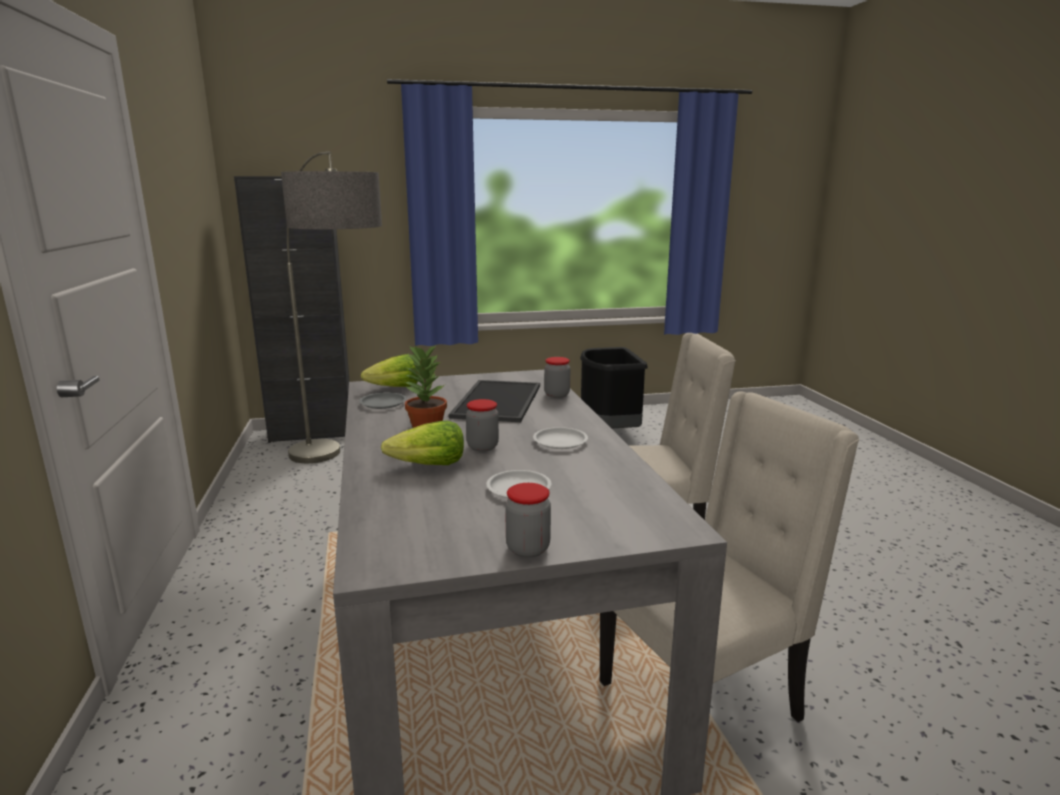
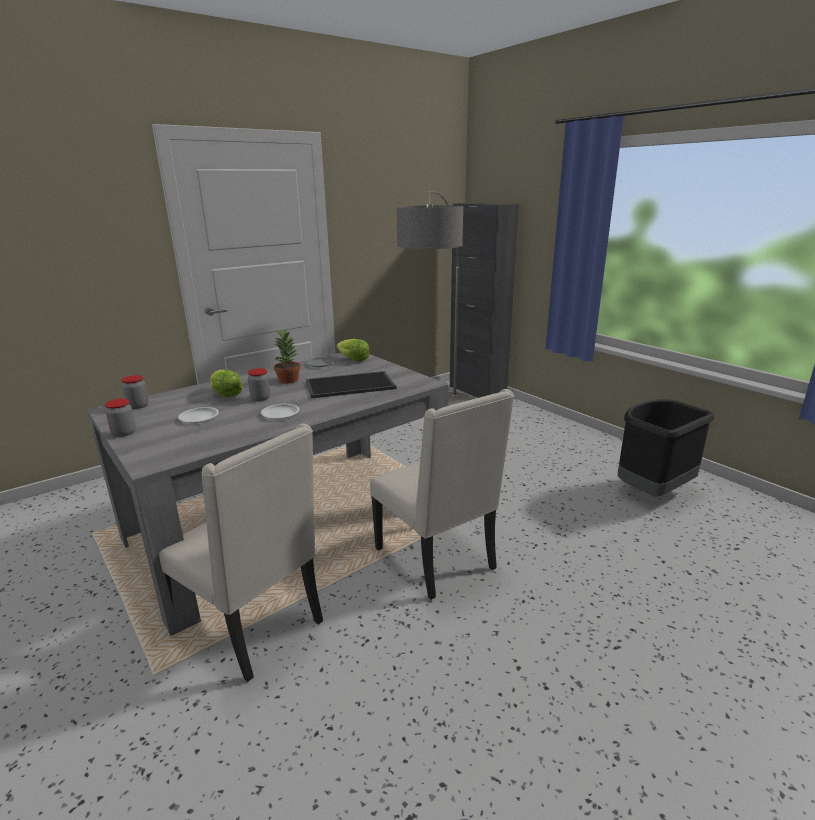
camera: 65 degrees right, 5 degrees up
(557, 395) = (380, 396): jar -> jar (138, 406)

